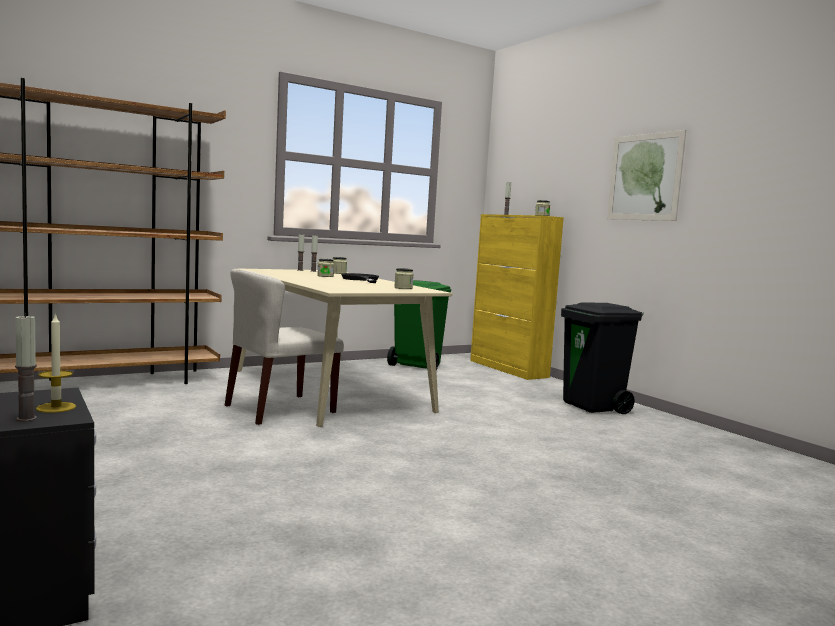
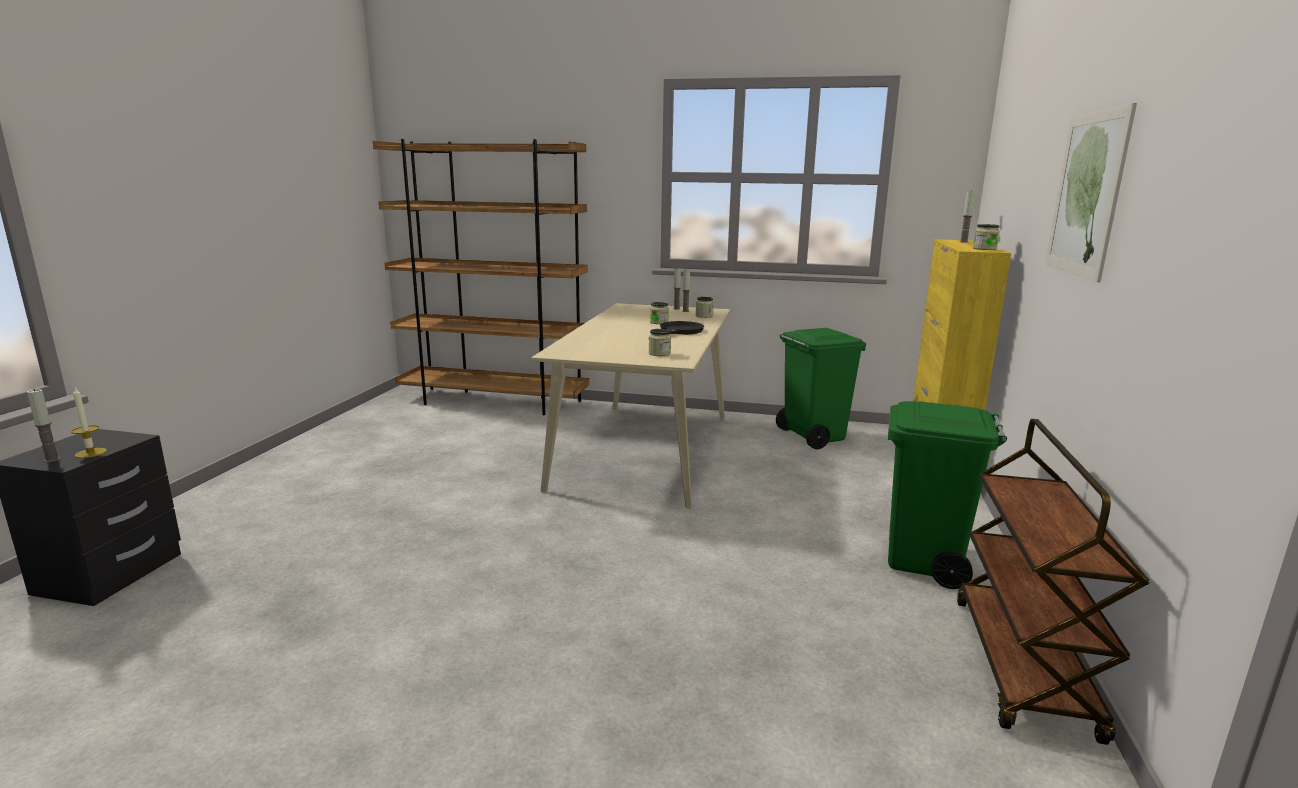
camera: 45 degrees right, 10 degrees up
(279, 409) = (554, 462): beige chair -> none
(593, 407) = (924, 561): black trash can -> green trash can
(701, 431) = (1023, 666): none -> brown cart

